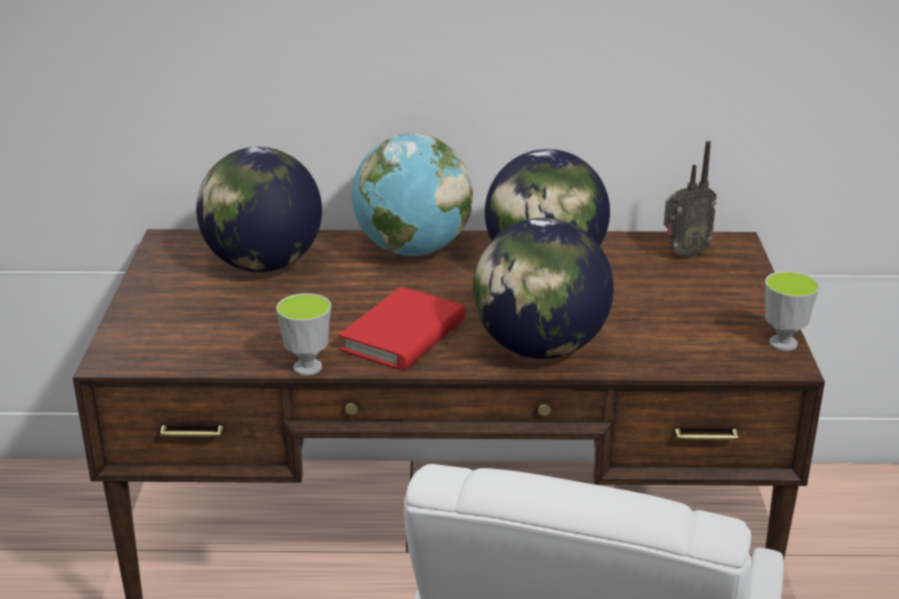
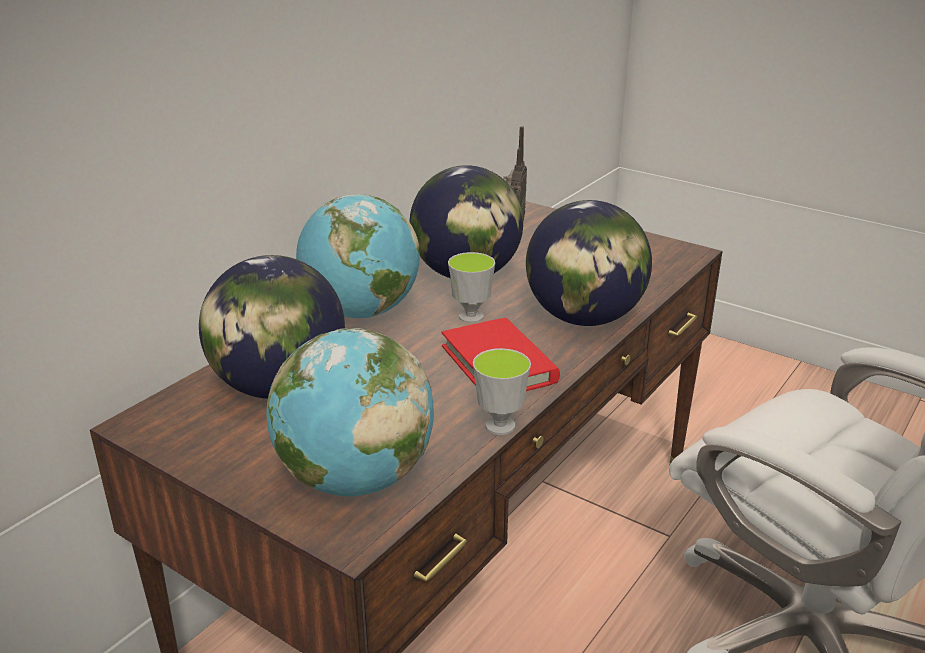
camera: 55 degrees left, 0 degrees up
(179, 336) = (355, 479): none -> globe
(783, 343) = (665, 243): cup -> cup (471, 317)

